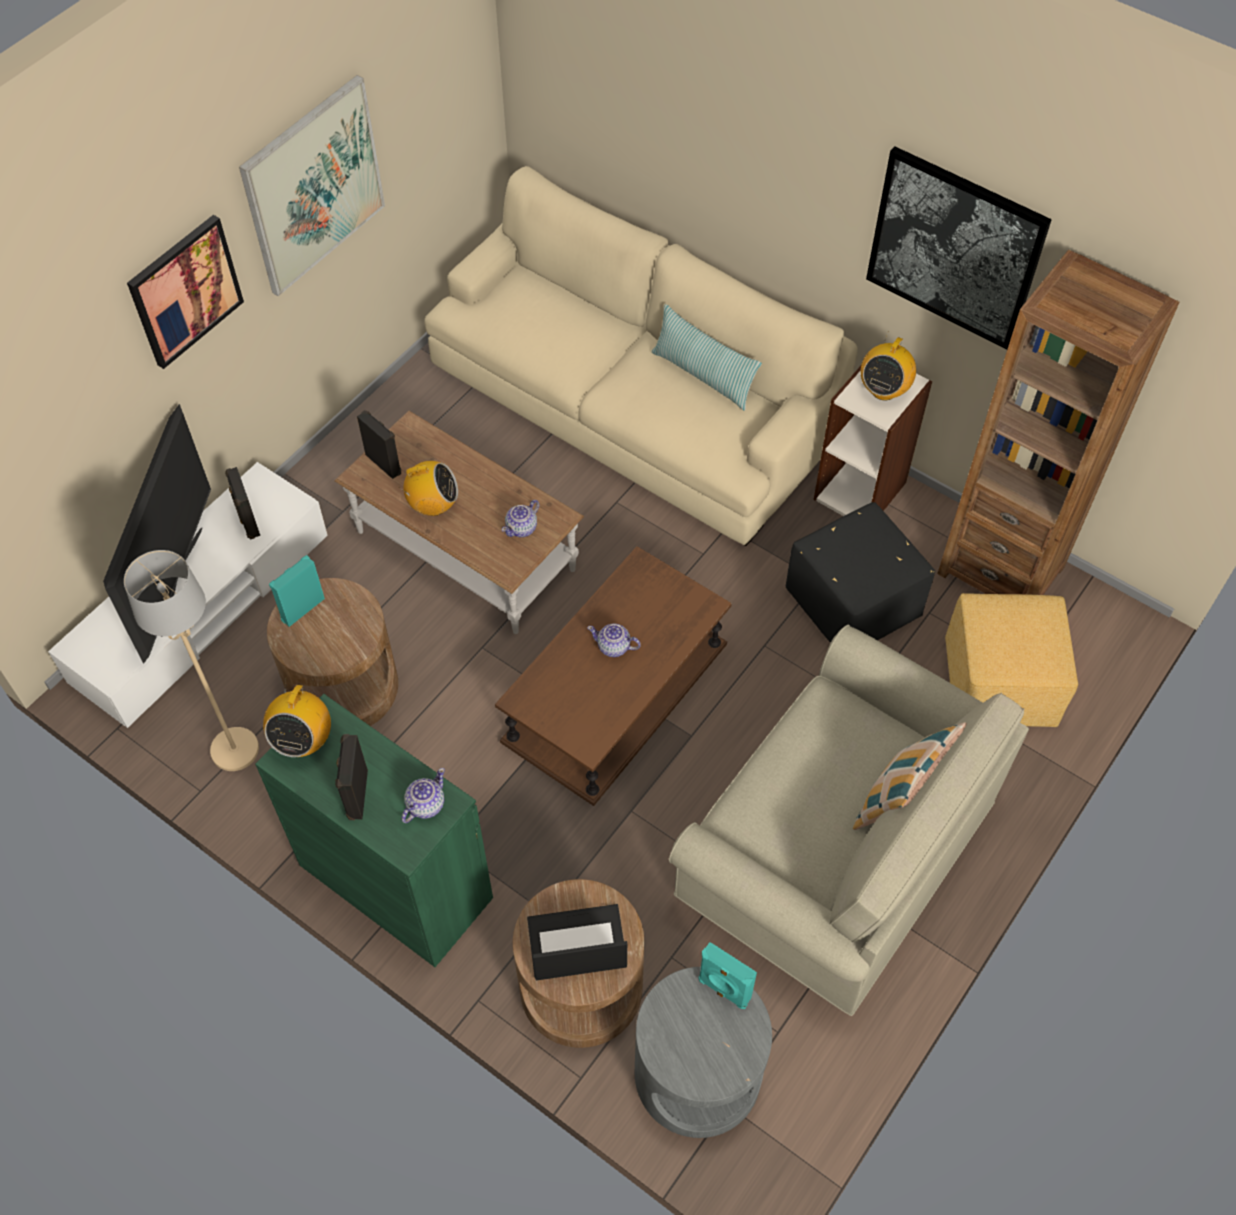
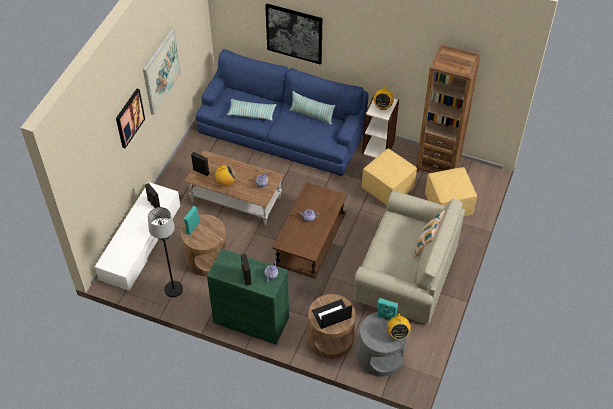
camera: 15 degrees left, 5 degrees down
(180, 580) = (135, 230): television -> none
(234, 750) = (173, 289): beige floor lamp -> black floor lamp
(303, 740) = (220, 264): radio -> radio (397, 334)
(556, 341) = (251, 113): none -> pillow
(631, 405) = (281, 133): beige sofa -> blue sofa
(854, 604) = (388, 188): black ottoman -> yellow ottoman
(955, 248) = (399, 51): picture -> picture (294, 33)

